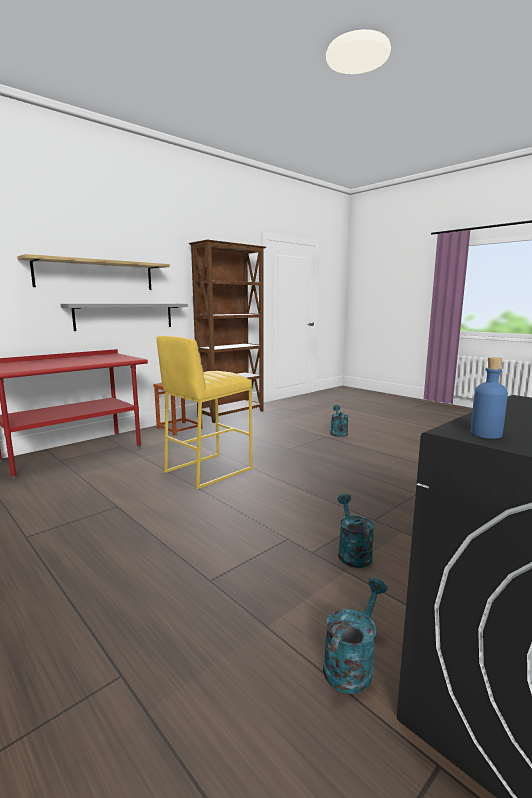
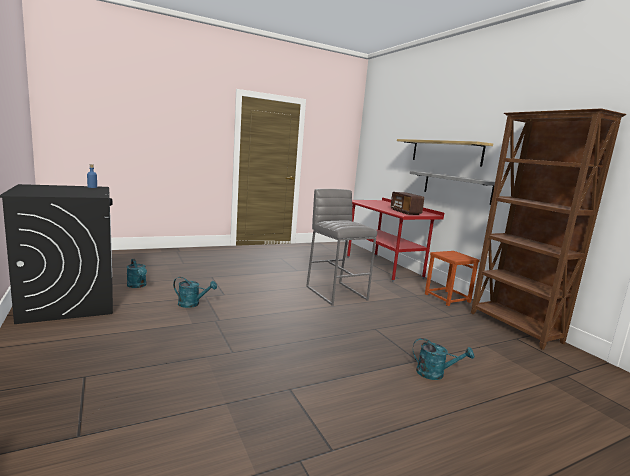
camera: 105 degrees right, 0 degrees up
(111, 359) = (405, 212): none -> radio
(207, 470) = (336, 293): yellow stool -> grey stool

